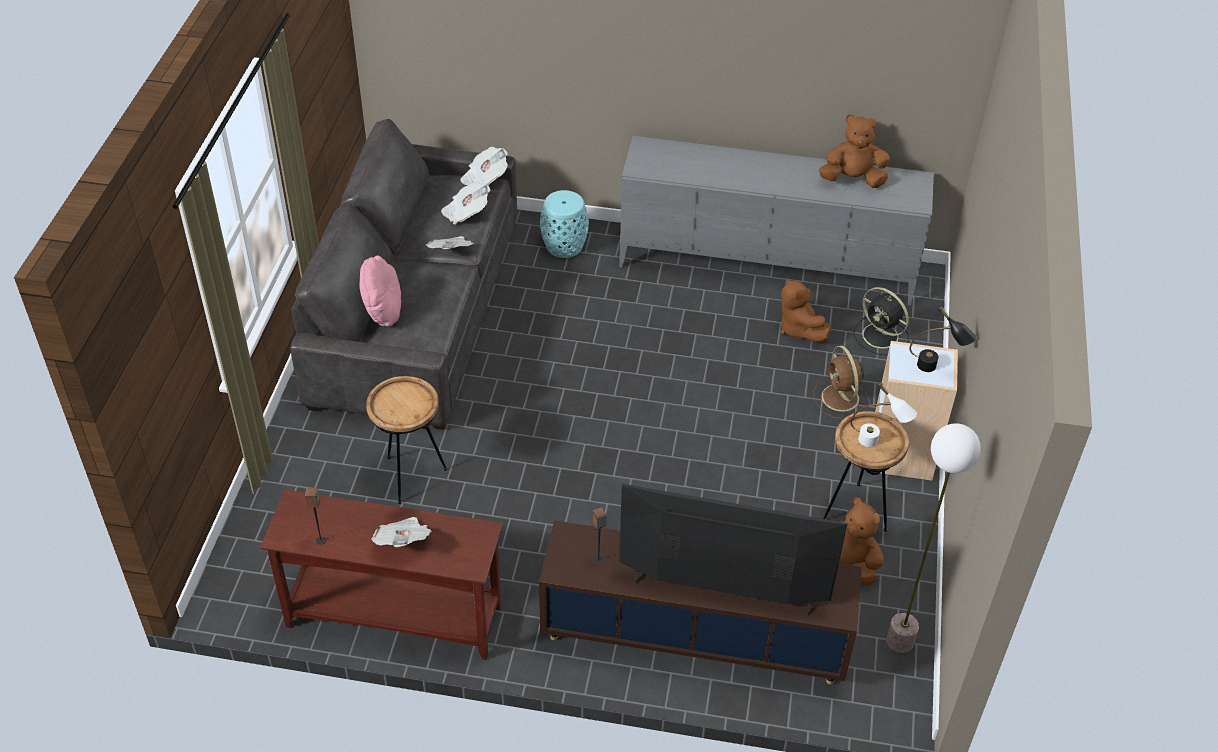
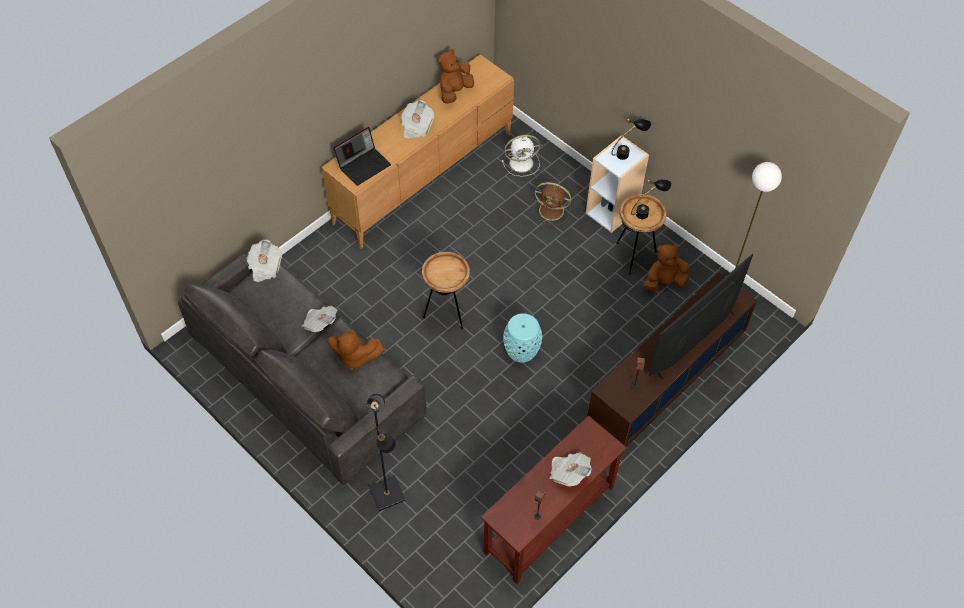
camera: 55 degrees left, 10 degrees up
(321, 450) = (387, 494): none -> black floor lamp
(383, 313) = (343, 390): pink pillow -> none
(411, 476) = (447, 455): brown side table -> brown side table (447, 313)
(466, 212) = (289, 295): newspaper -> newspaper (416, 127)
(564, 246) = (317, 265): turquoise stool -> turquoise stool (521, 350)
(669, 163) = (364, 165): none -> laptop
(767, 265) = (423, 177): grey cabinet -> brown cabinet
(799, 328) = (485, 195): brown plush toy -> brown plush toy (354, 357)
(877, 443) = (647, 212): white table lamp -> black table lamp
(881, 336) = (522, 163): black fan -> white fan

